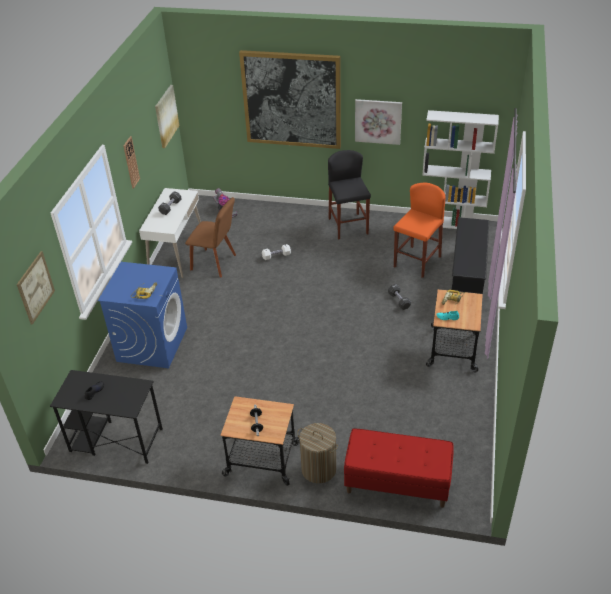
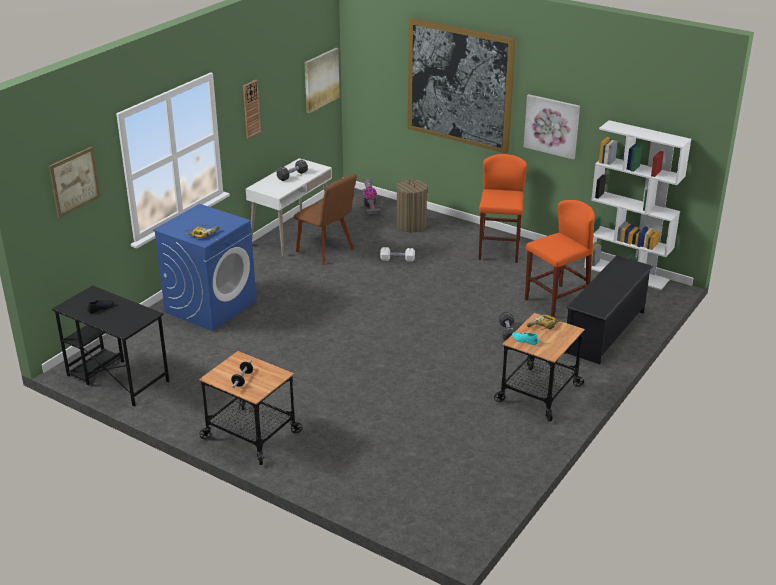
camera: 20 degrees right, 10 degrees down
(318, 469) = (304, 461): laundry basket -> laundry basket (411, 225)
(348, 226) = (499, 250): black stool -> orange stool
(397, 483) = (381, 498): red bench -> none

